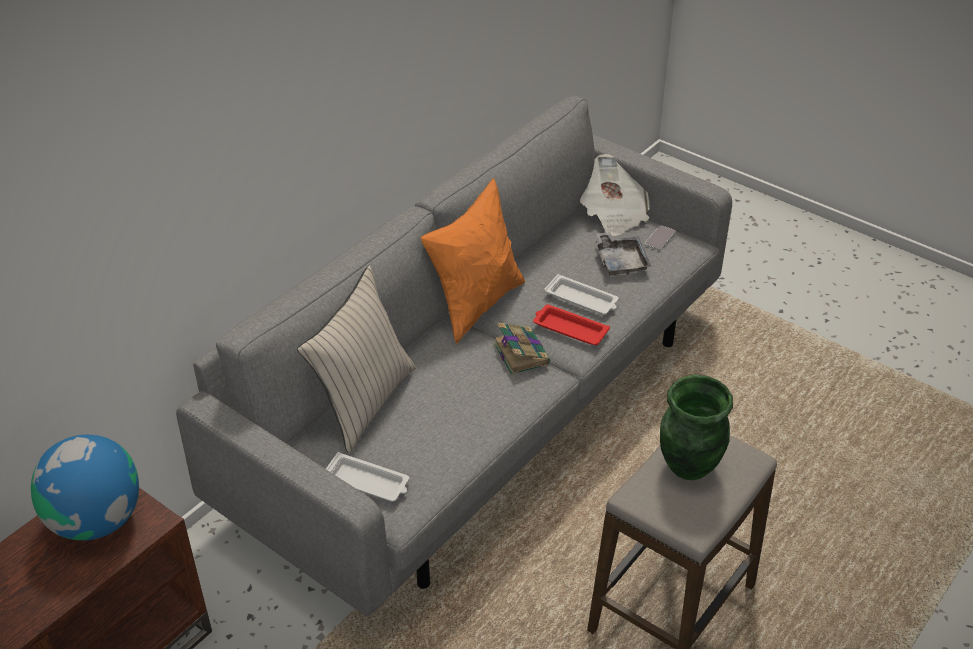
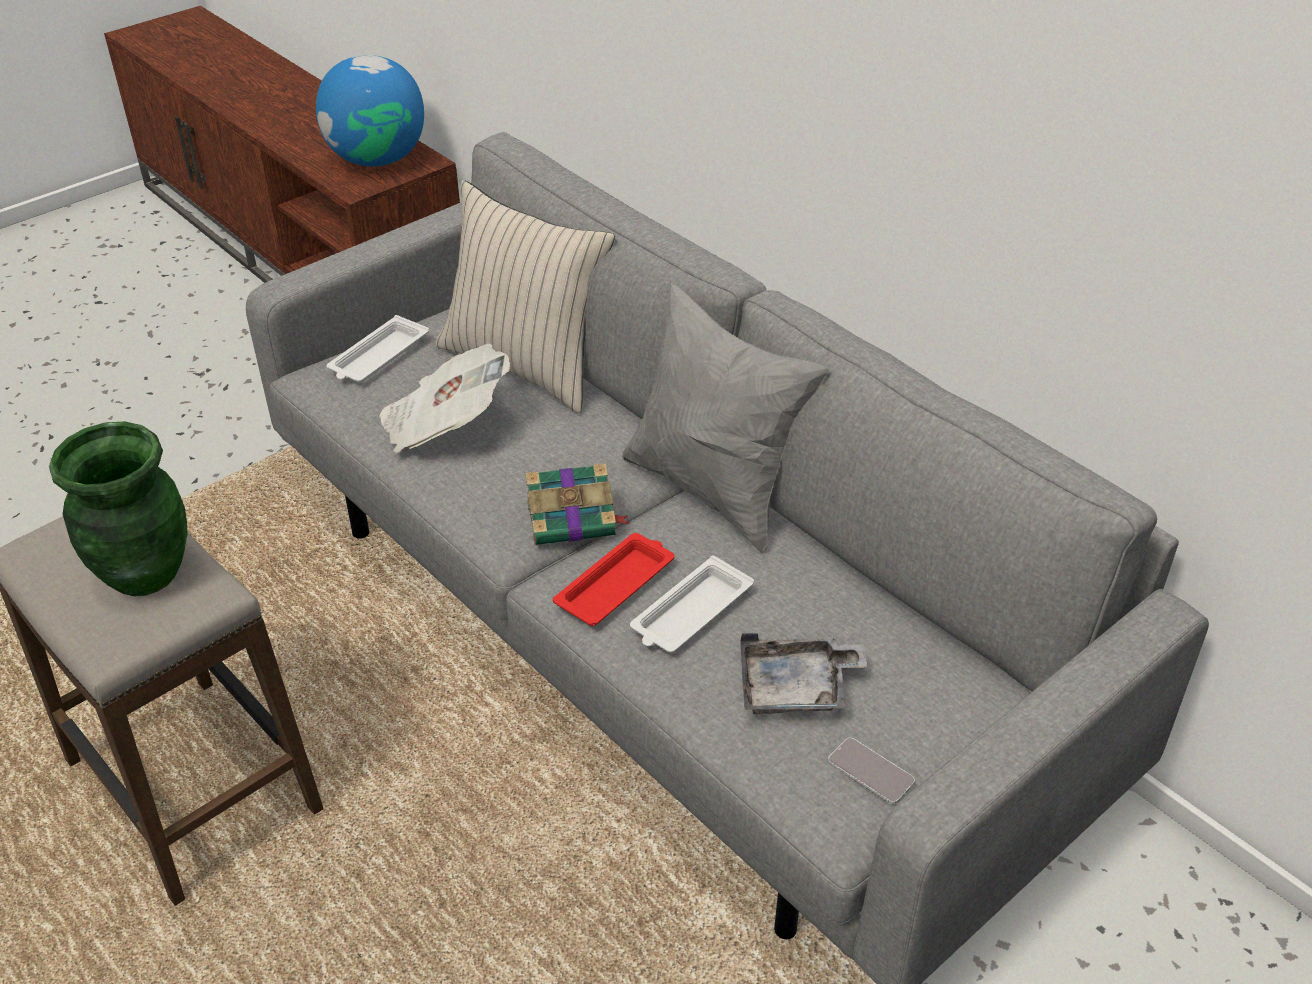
camera: 100 degrees right, 0 degrees up
(476, 304) = (714, 490): orange pillow -> grey pillow
(612, 212) = (971, 711): newspaper -> newspaper (444, 426)

